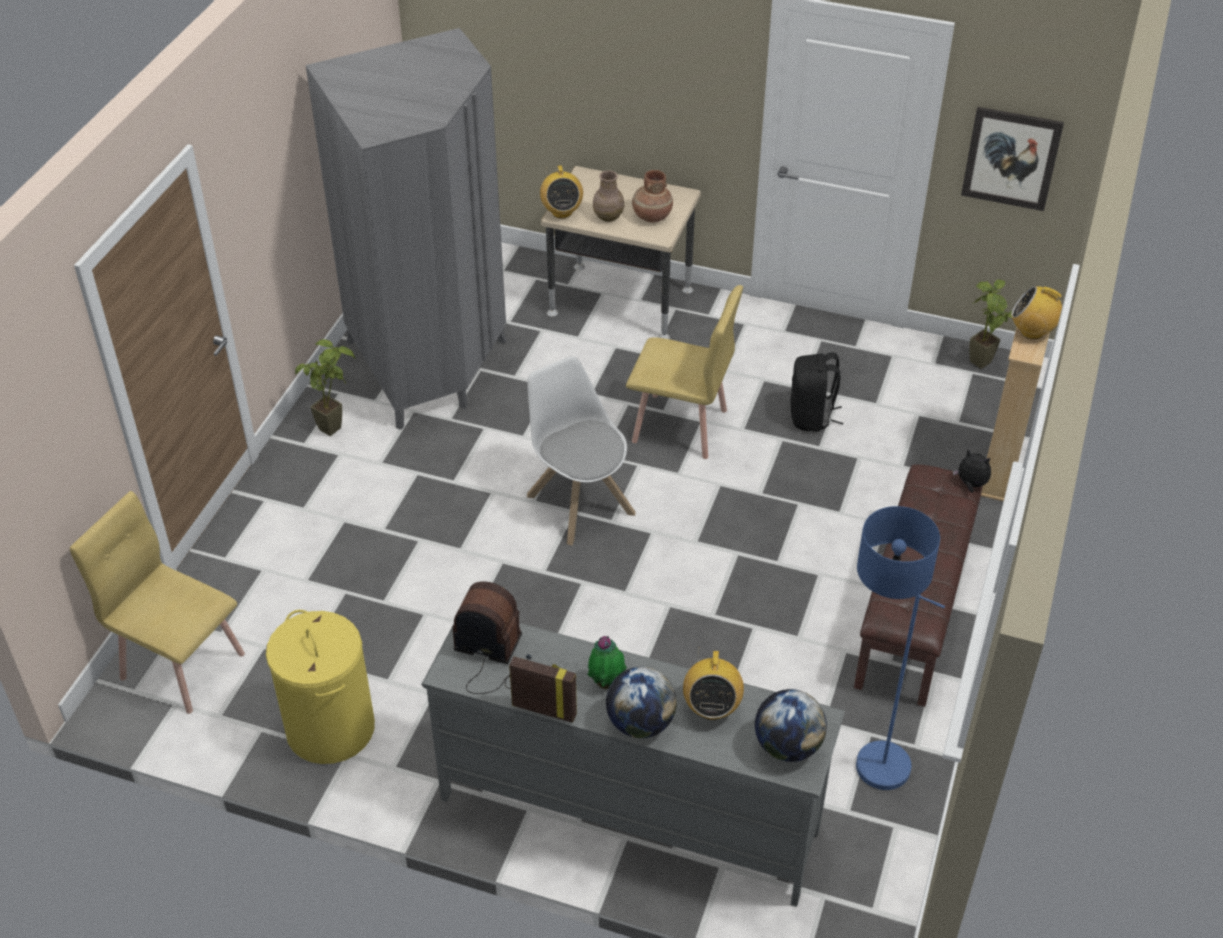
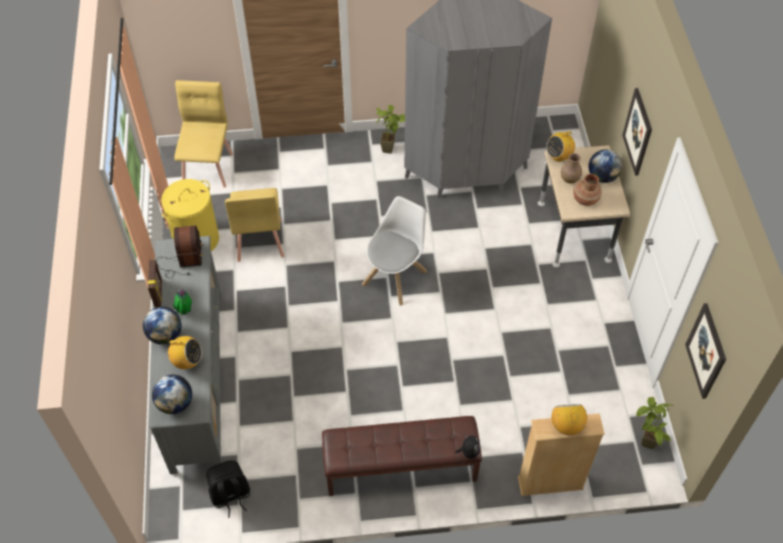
camera: 65 degrees right, 10 degrees up
(624, 189) = (602, 176): none -> globe
(650, 81) = (638, 132): none -> picture
(680, 426) = (483, 300): yellow chair -> yellow chair (259, 241)
(711, 708) = (187, 361): radio -> radio turned 150 degrees counterclockwise
(811, 417) = (533, 364): black backpack -> black backpack (230, 496)
(867, 760) = (278, 478): blue floor lamp -> none

